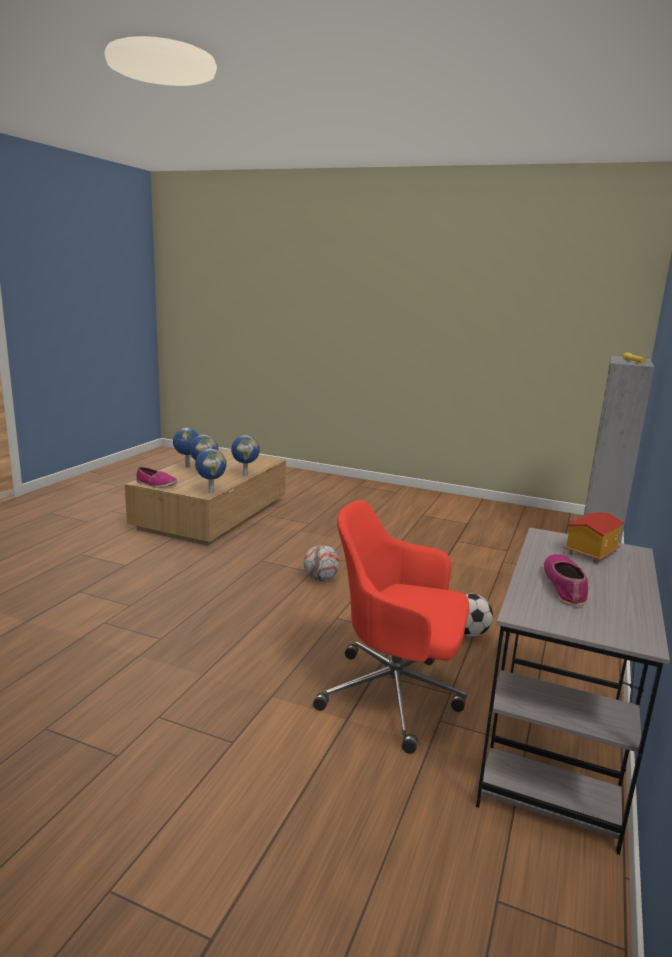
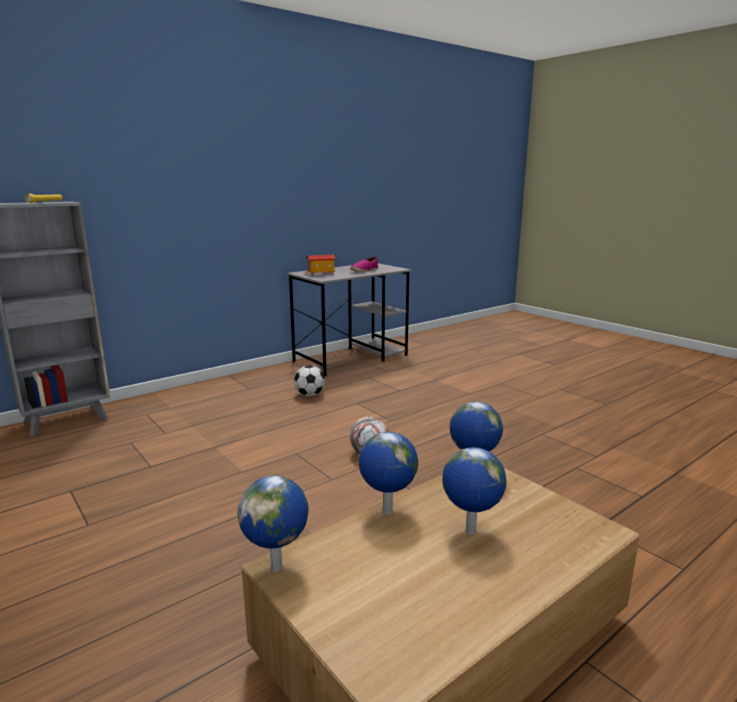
camera: 150 degrees left, 0 degrees up
(156, 484) = (572, 517): shoe -> none
(187, 466) = (504, 583): globe -> globe (278, 567)
(395, 695) = (400, 381): red office chair -> none

